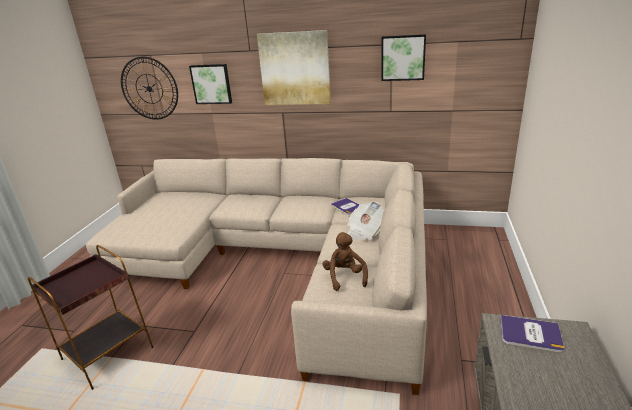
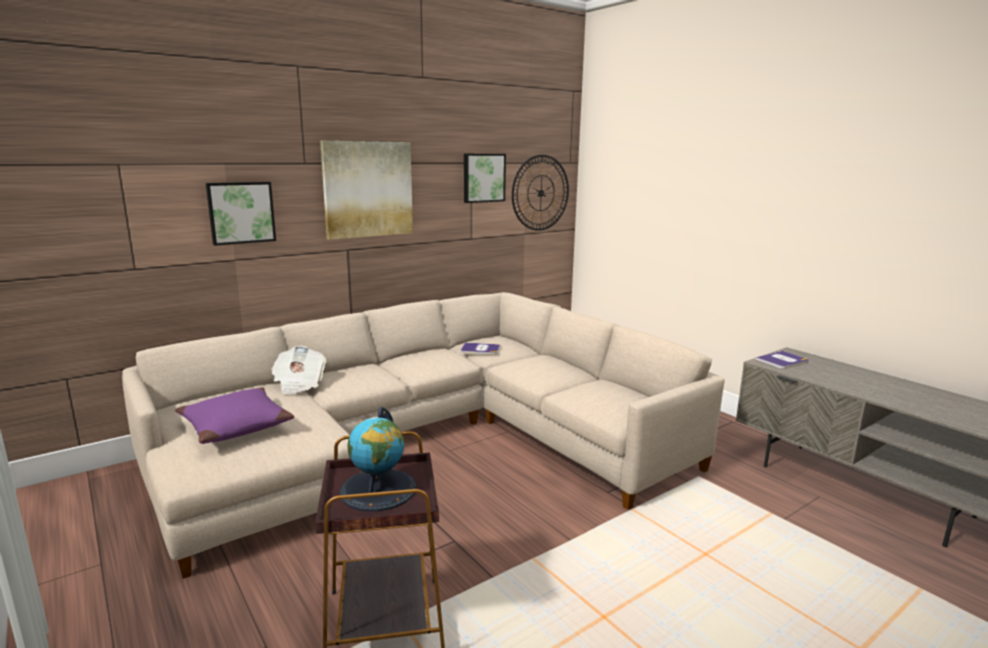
camera: 50 degrees left, 10 degrees down
(82, 282) = (378, 489): none -> globe
(149, 88) = (110, 224): wall clock -> wall clock (540, 193)
(153, 214) = (235, 426): none -> purple pillow
(345, 277) = (597, 391): brown plush toy -> none
(365, 231) = (541, 359): newspaper -> newspaper (299, 384)

